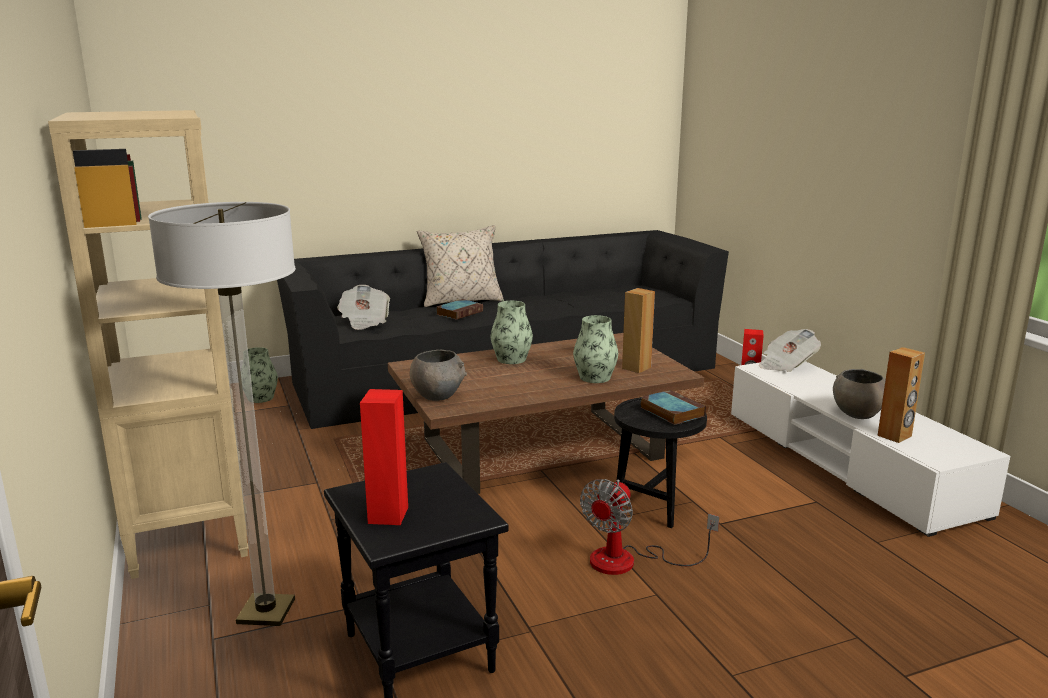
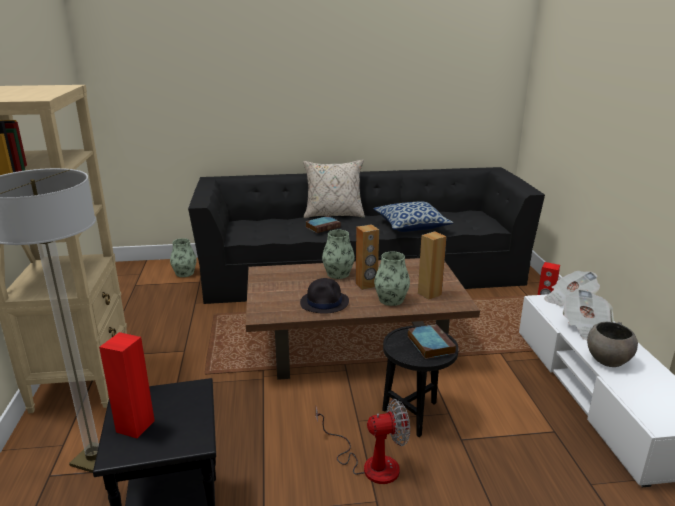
camera: 15 degrees right, 5 degrees up
(364, 321) = (251, 228): newspaper -> newspaper (586, 327)
(438, 395) = (264, 302): grey bowl -> none
(515, 388) = (325, 302): none -> black hat
(571, 304) = (411, 226): none -> pillow
(629, 561) = (370, 463): fan -> fan turned 150 degrees counterclockwise
(895, 436) = (631, 390): brown speaker -> brown speaker (366, 285)

